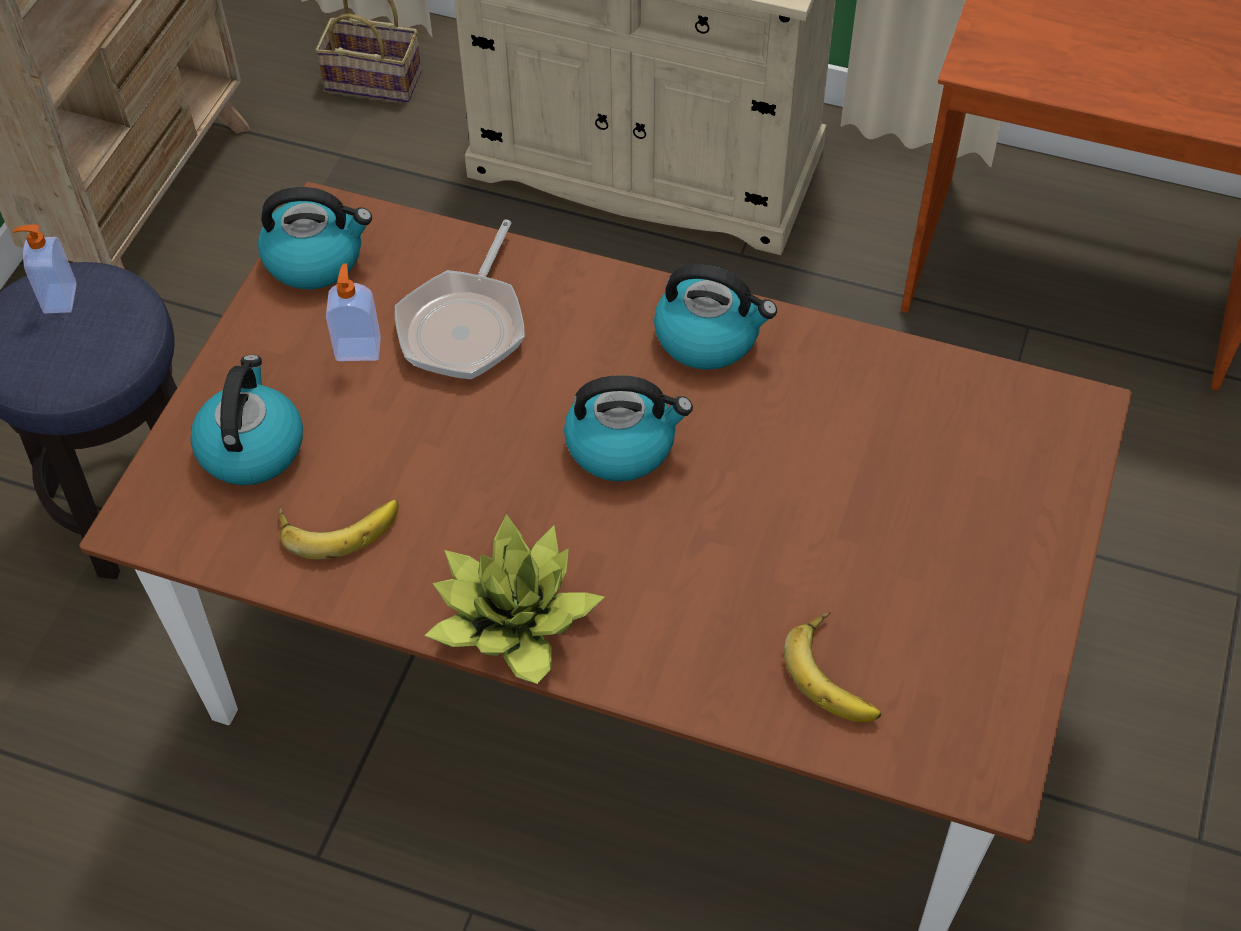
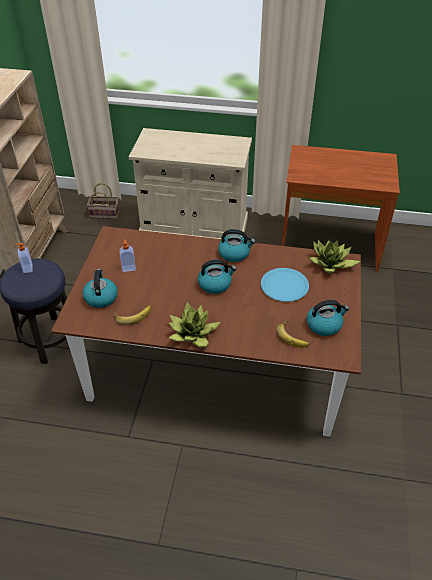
camera: 10 degrees left, 10 degrees down
(316, 258) = (110, 245): kettle -> kettle (324, 325)
(465, 325) = (160, 258): frying pan -> none
(848, 479) = (284, 285): none -> blue plate
(1022, 415) = (331, 264): none -> potted plant

